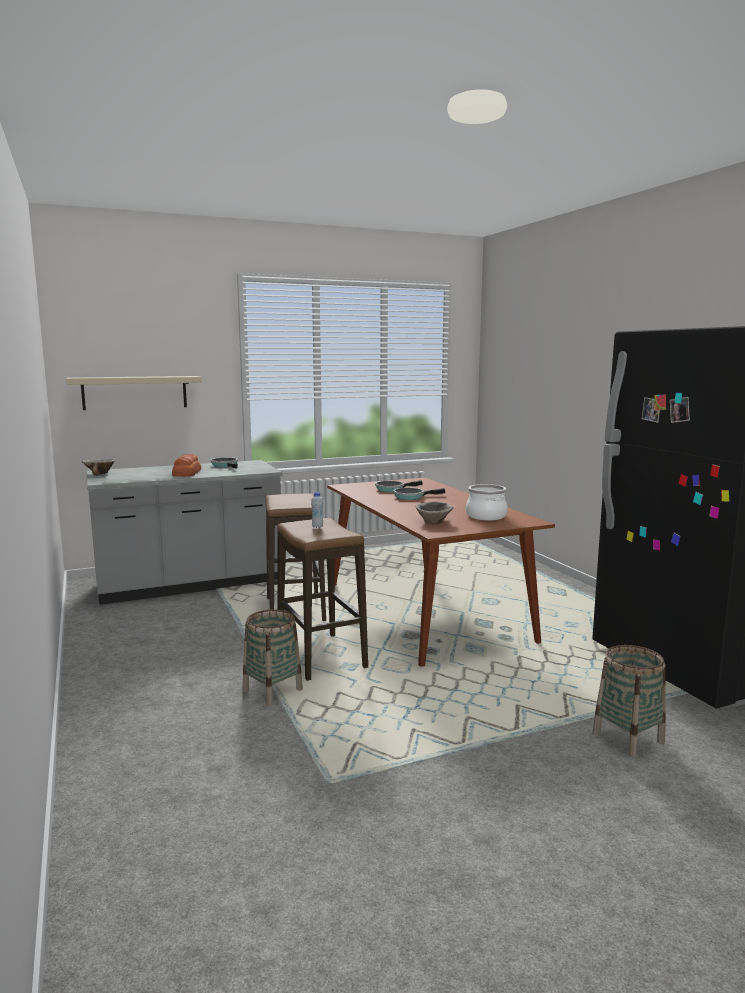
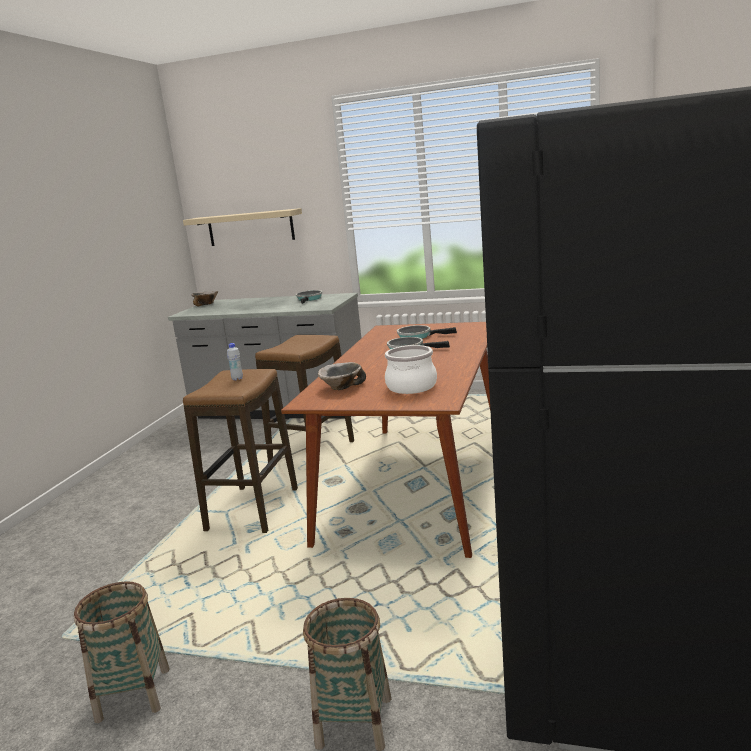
camera: 40 degrees right, 5 degrees up
(186, 473) = (259, 307): bread -> none
(273, 690) = (170, 532): basket -> basket (133, 694)

